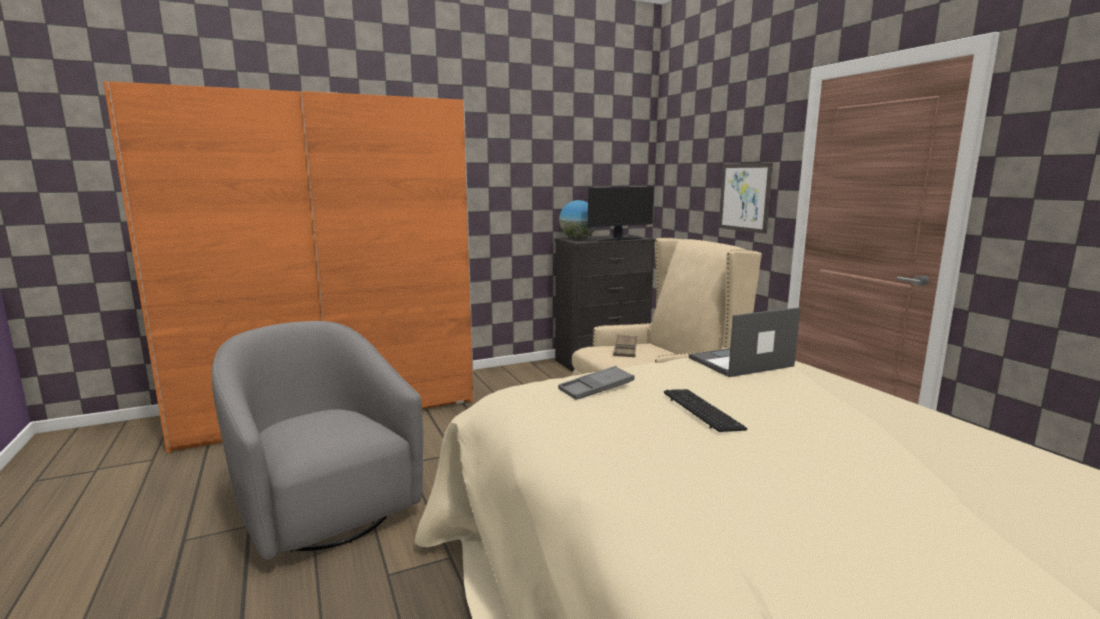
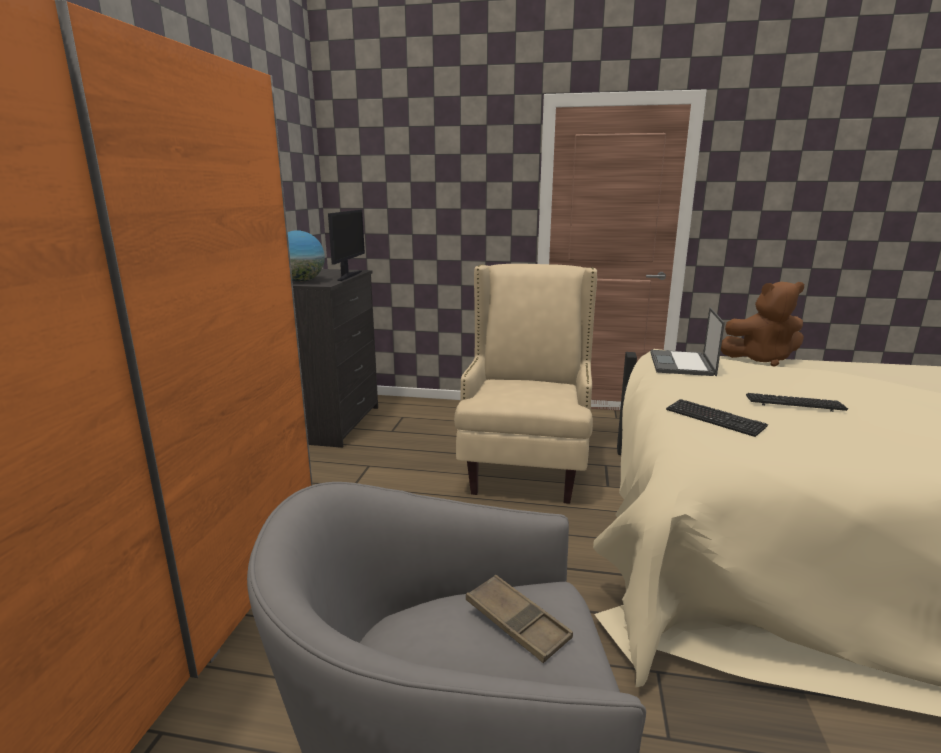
camera: 55 degrees left, 5 degrees up
(596, 388) = (714, 419): grey tray -> keyboard
(625, 349) = (509, 390): brown tray -> brown tray (517, 623)
(744, 197) = (472, 217): picture -> none
(874, 394) = (761, 359): none -> brown plush toy

